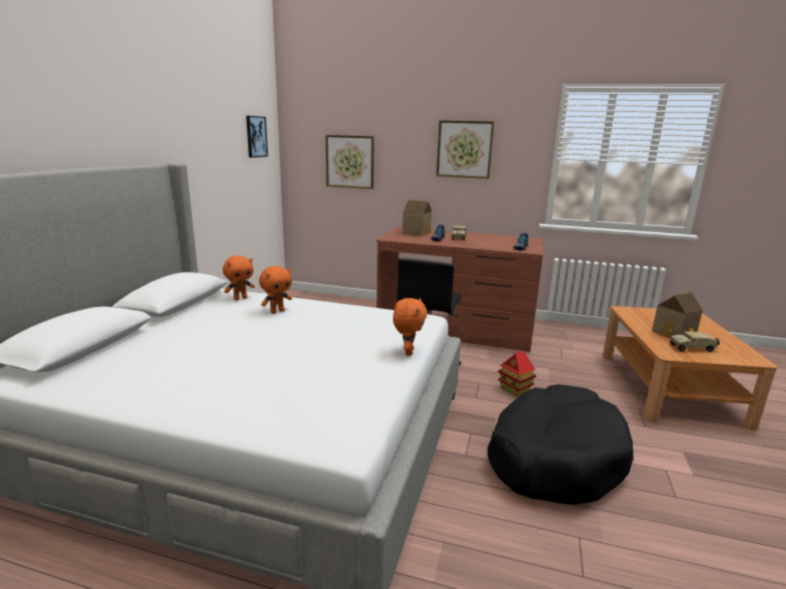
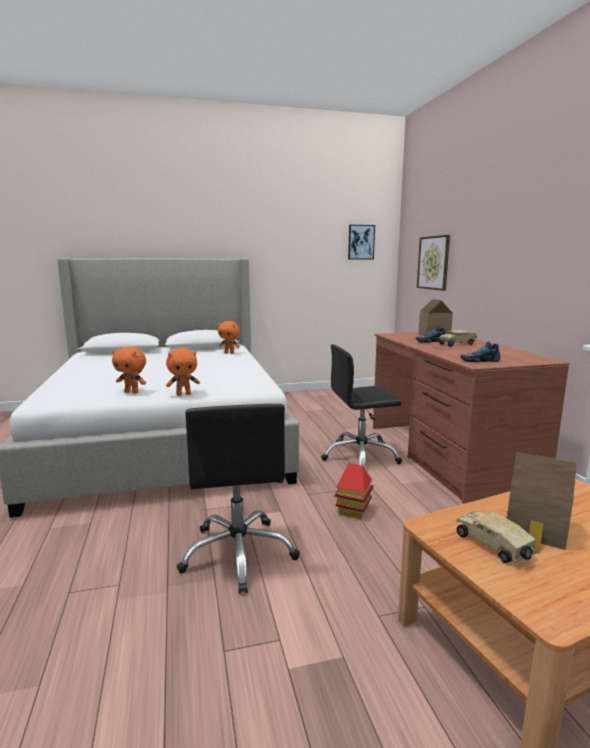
camera: 60 degrees right, 5 degrees down
(277, 311) = (218, 362): orange plush toy -> orange plush toy (132, 392)
(464, 149) = (517, 241): picture -> none
(554, 457) = (239, 553): black dog bed -> black office chair

